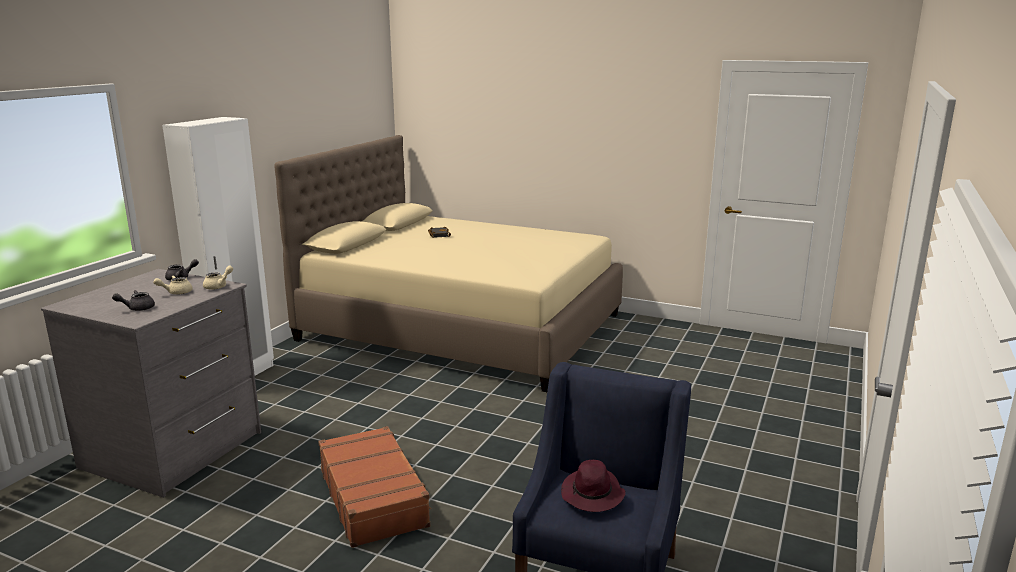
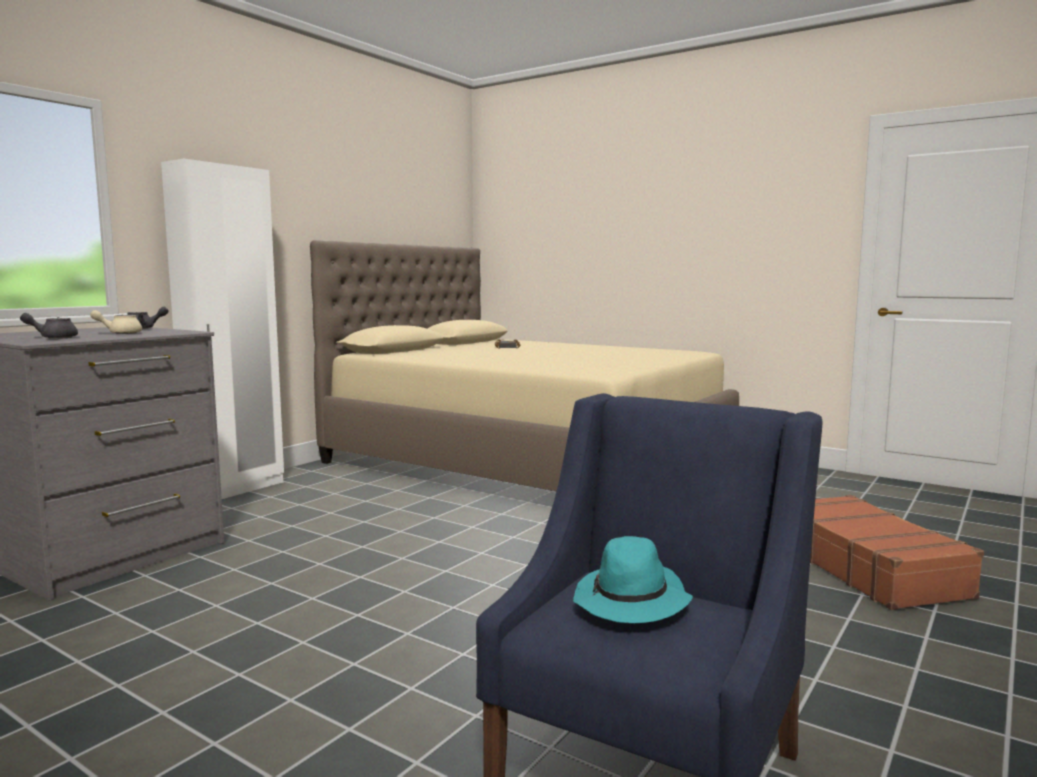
camera: 10 degrees right, 10 degrees down
(218, 286) = (177, 332): beige teapot -> none
(373, 497) = (326, 624): brown suitcase -> brown suitcase (868, 568)
(592, 495) = (631, 602): purple hat -> turquoise hat

